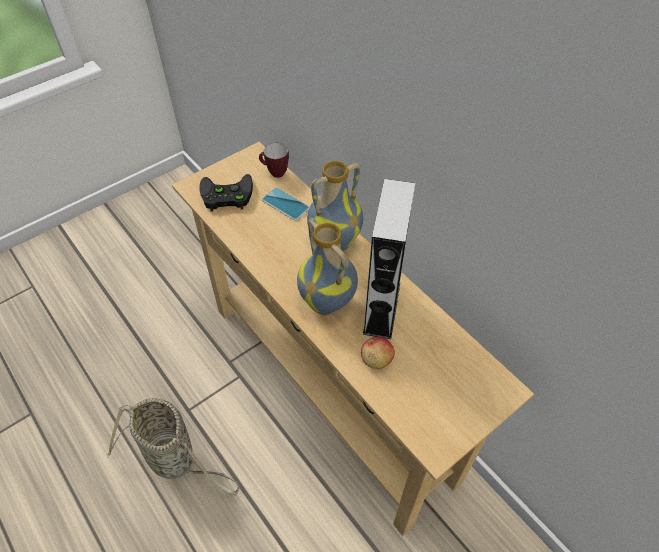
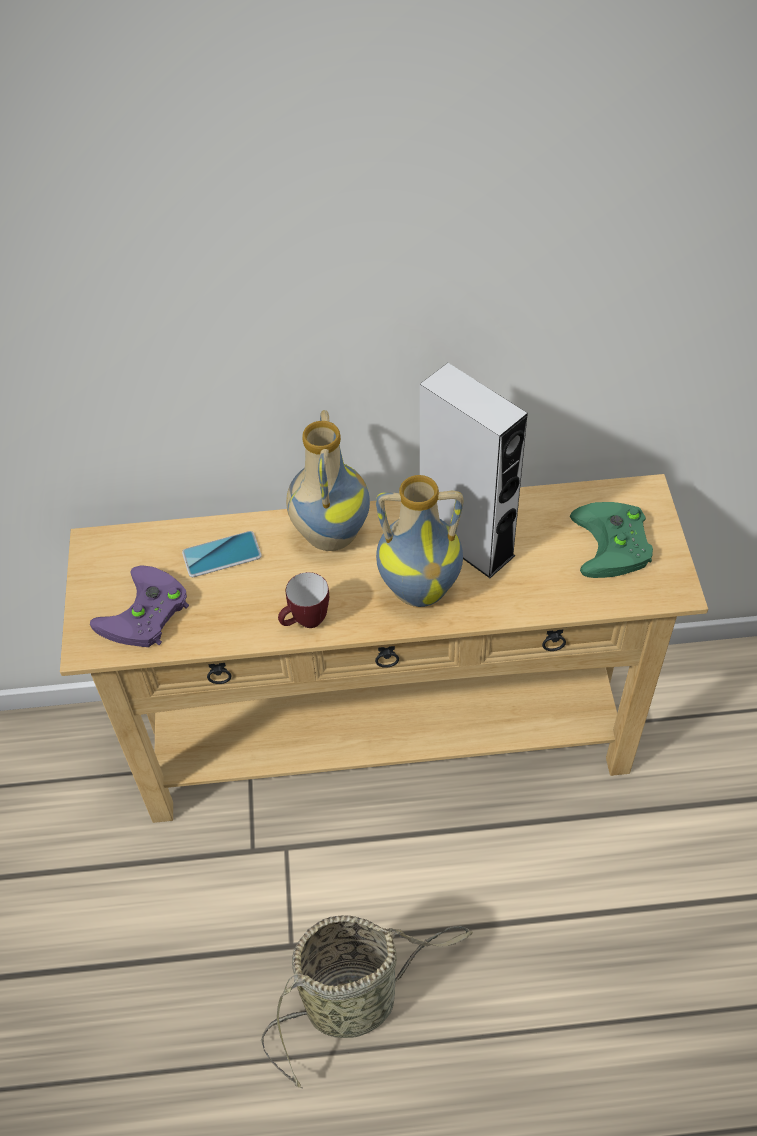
camera: 55 degrees left, 0 degrees up
(225, 196) = (145, 615): black game controller -> purple game controller
(274, 172) = (151, 539): mug -> mug (305, 623)
(376, 359) = (533, 583): apple -> none
(444, 392) = (615, 546): none -> green game controller

